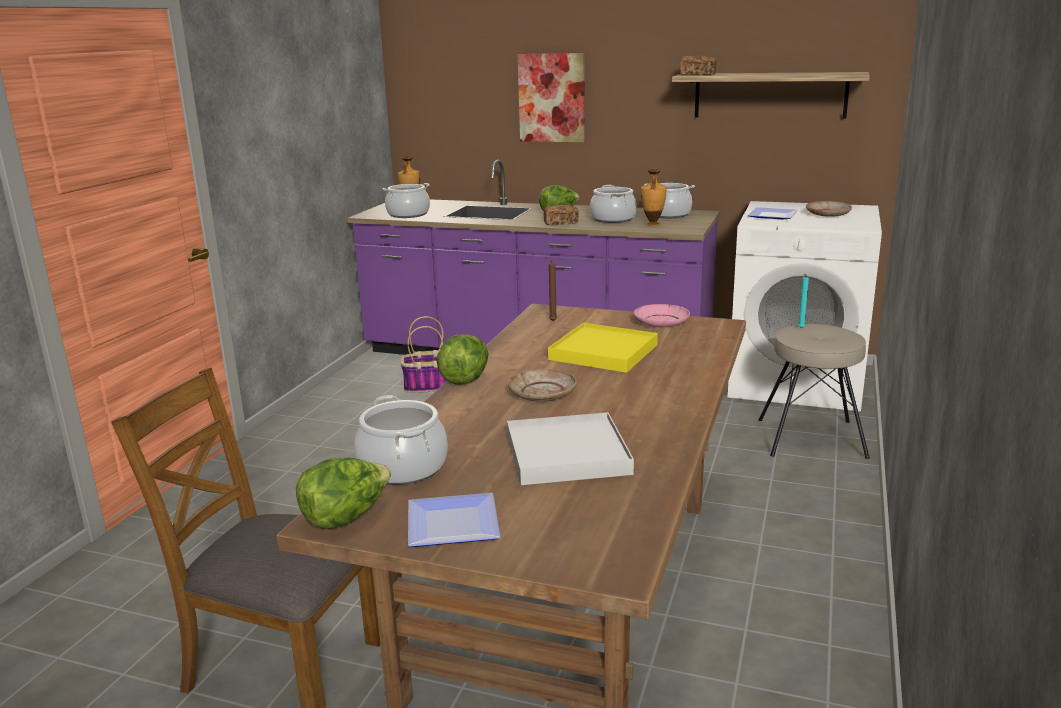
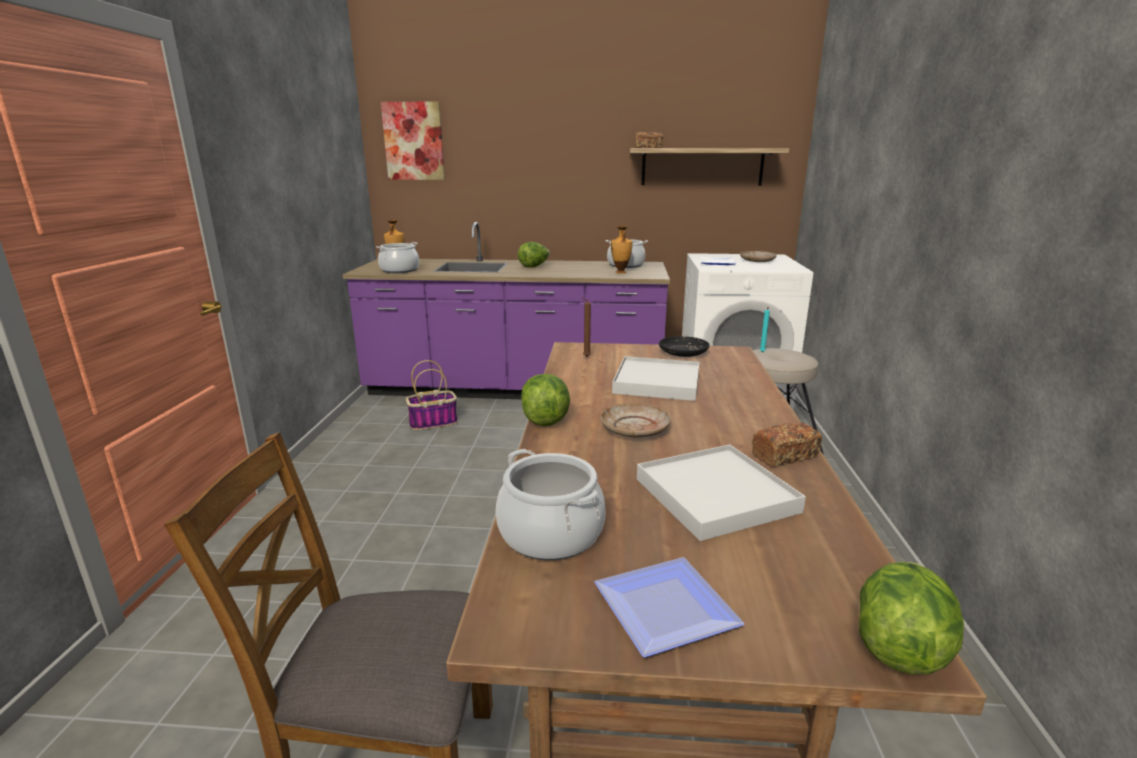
camera: 15 degrees left, 0 degrees up
(346, 517) = (527, 618): lettuce -> lettuce (899, 645)
(552, 98) = (519, 168): picture -> picture (414, 141)
(561, 223) = (542, 273): bread -> bread (784, 456)
(604, 352) = (657, 382): yellow tray -> white tray
(613, 219) = (584, 269): cooking pot -> none
(661, 322) = (683, 352): pink plate -> black plate

